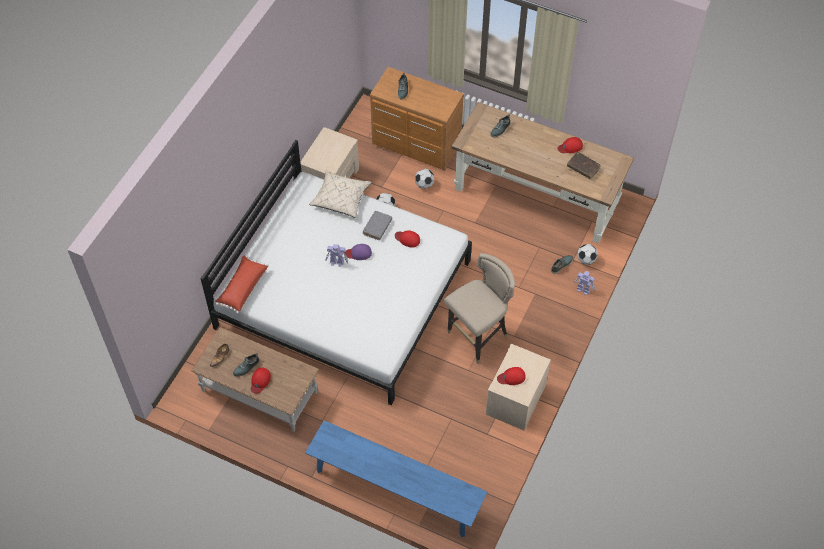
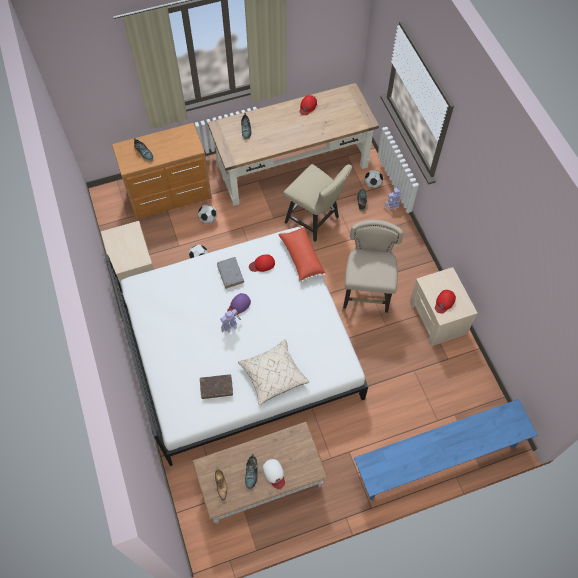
camera: 45 degrees left, 5 degrees up
(242, 288) = (178, 412): red pillow -> red pillow (301, 257)
(260, 381) = (274, 473): red cap -> white cap
(341, 198) = (177, 275): beige pillow -> beige pillow (273, 375)
(505, 251) = (315, 221): none -> beige chair
(583, 167) = (332, 114): brown book -> brown book (216, 388)

